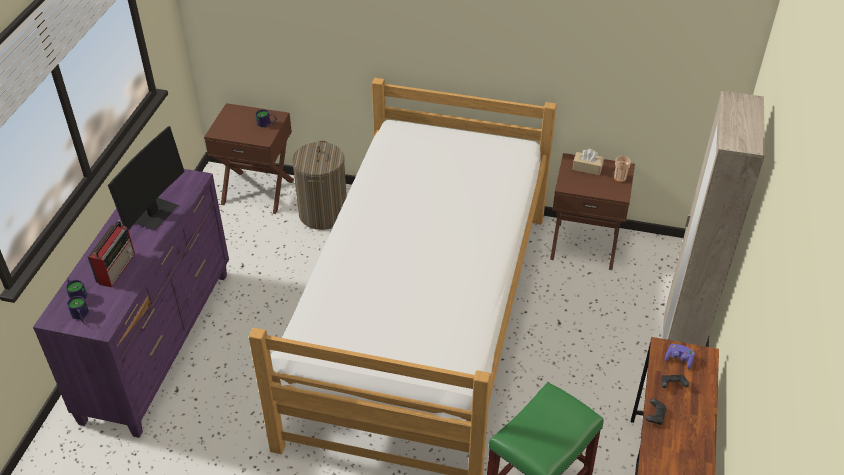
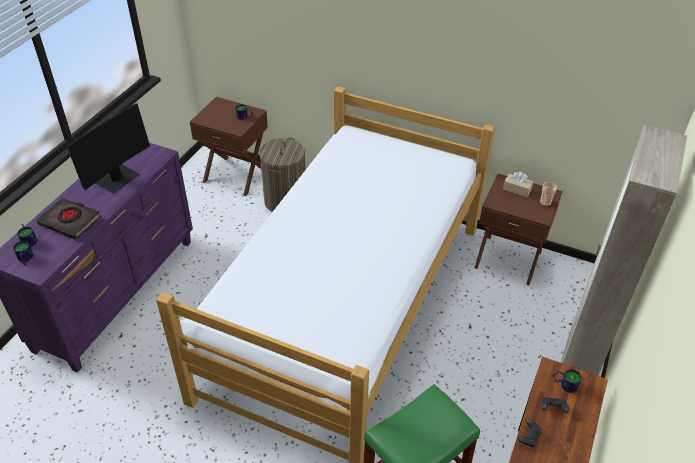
camera: 10 degrees right, 0 degrees up
(117, 268) = (70, 221): radio -> black book
(679, 359) = (565, 383): purple game controller -> mug

